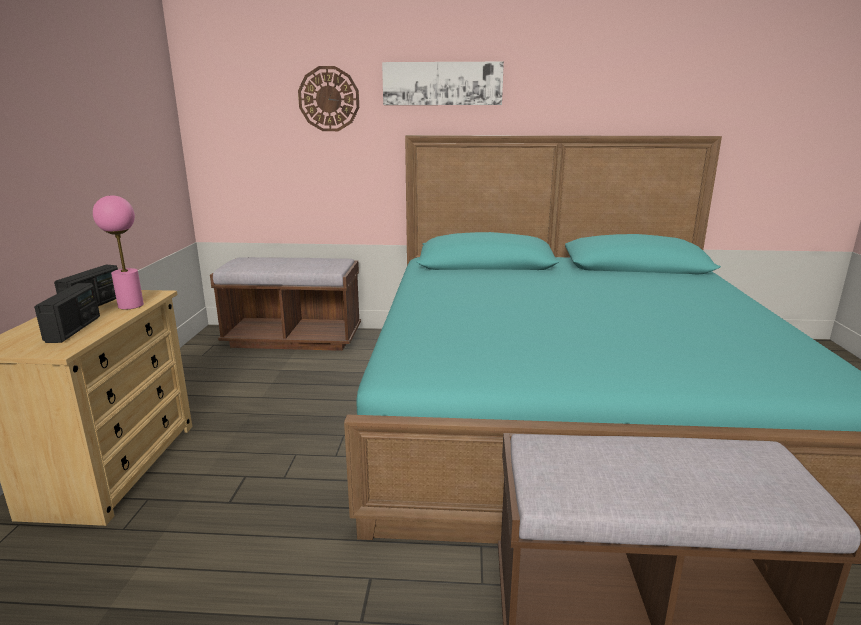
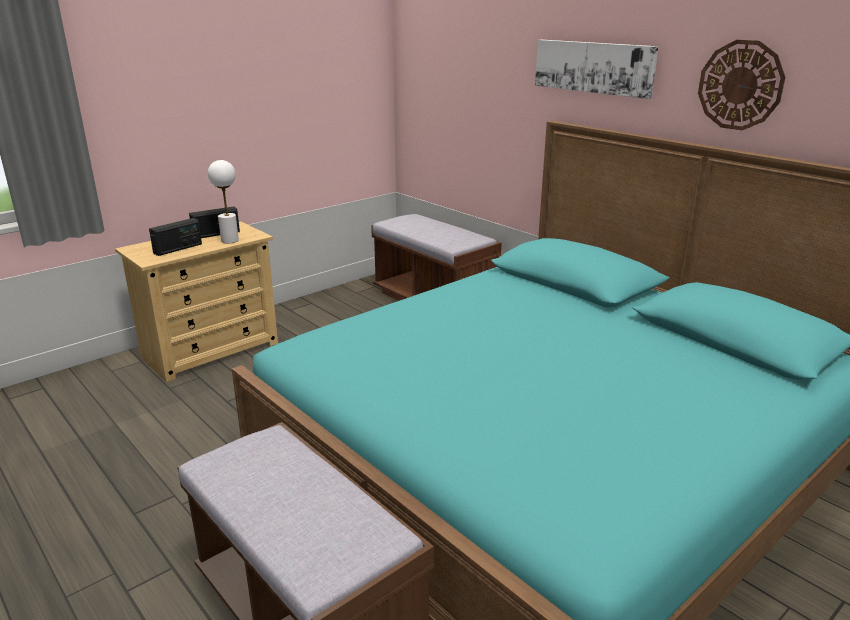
camera: 45 degrees right, 5 degrees up
(131, 305) = (230, 240): pink table lamp -> white table lamp
(329, 99) = (495, 74): wall clock -> wall clock (740, 85)

